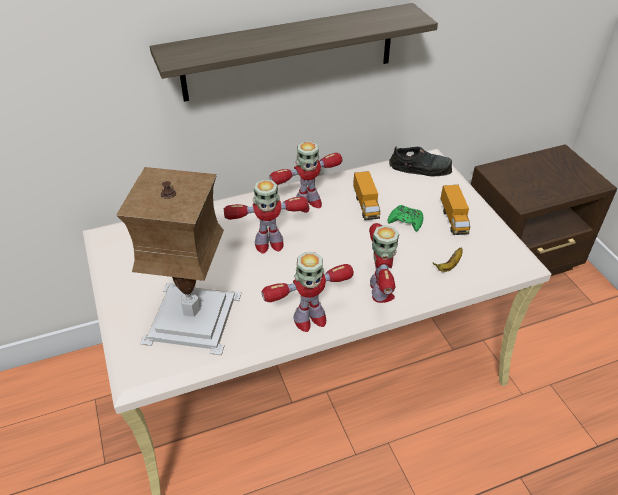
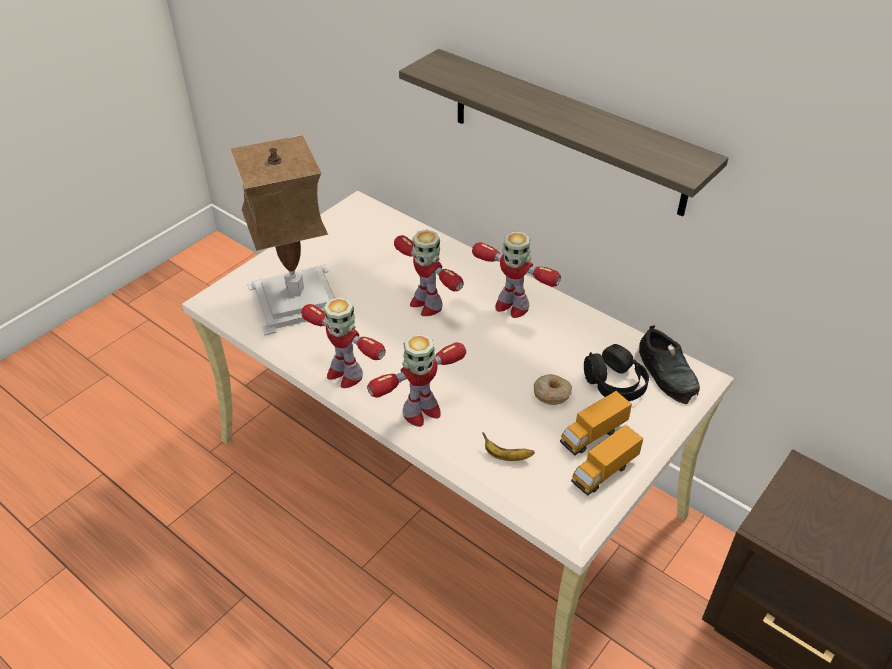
camera: 60 degrees right, 0 degrees up
(366, 205) = (550, 351): toy truck -> toy truck (604, 472)
(406, 221) = (552, 393): green game controller -> donut
(415, 191) = (615, 383): none -> black headphones

